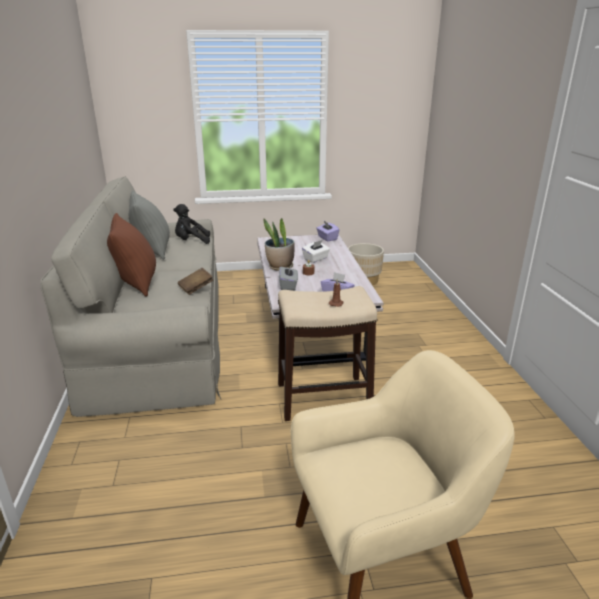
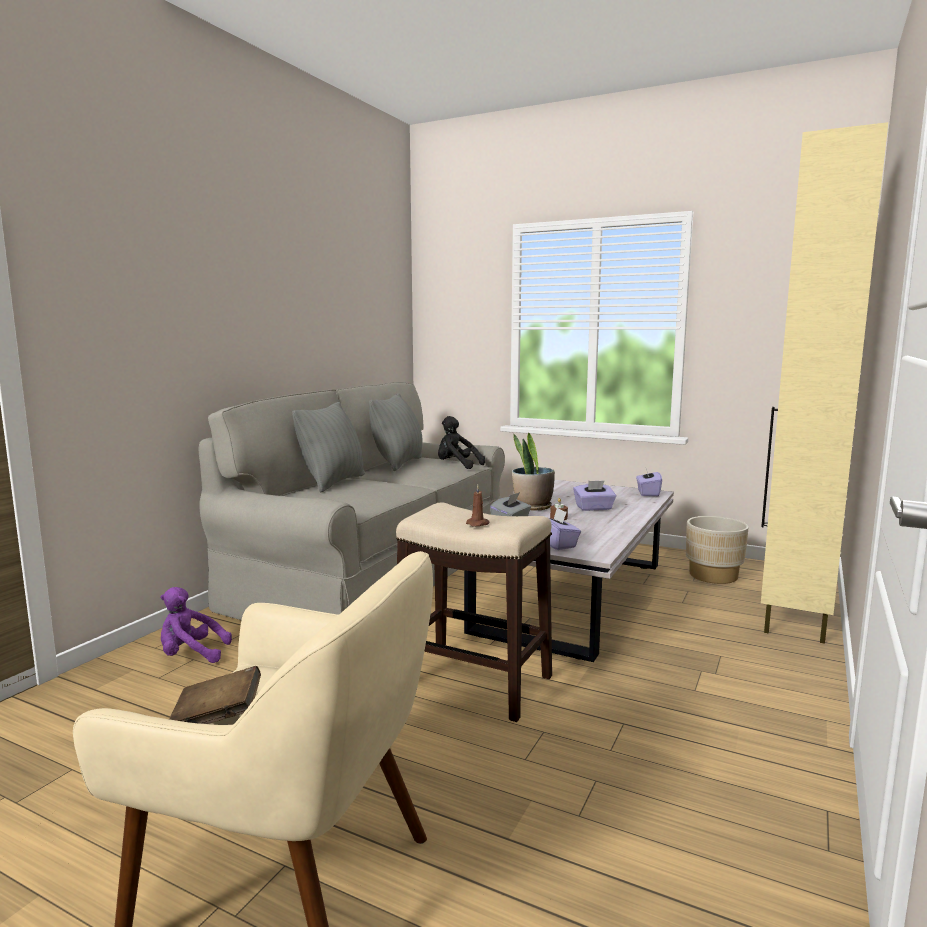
camera: 35 degrees right, 15 degrees down
(112, 457) = (191, 655): none -> purple plush toy
(136, 283) = (333, 482): brown pillow -> grey pillow
(196, 288) = (379, 495): brown book -> brown book (218, 718)
(316, 259) = (594, 508): white tissue box -> purple tissue box
(423, 295) = (794, 614): none -> beige cabinet

